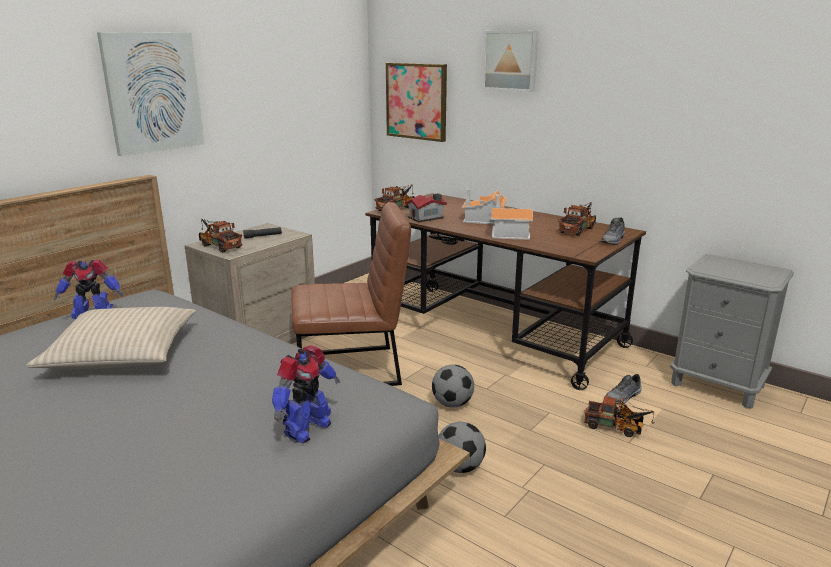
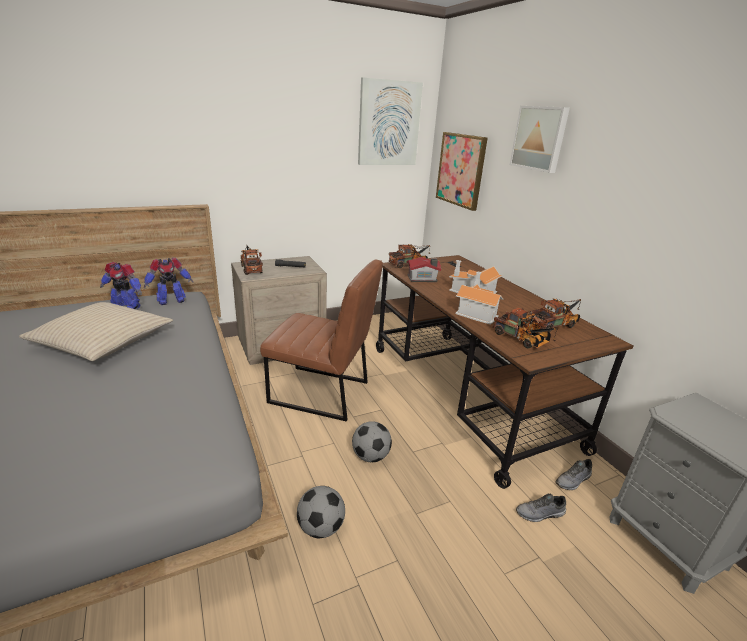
camera: 25 degrees right, 5 degrees up
(153, 92) = (216, 139): picture -> picture (388, 123)
(306, 429) = (116, 465): toy robot -> toy robot (171, 301)
(613, 240) = (581, 348): grey shoe -> grey shoe (573, 480)
(617, 428) = (505, 549): toy truck -> toy truck (522, 340)

